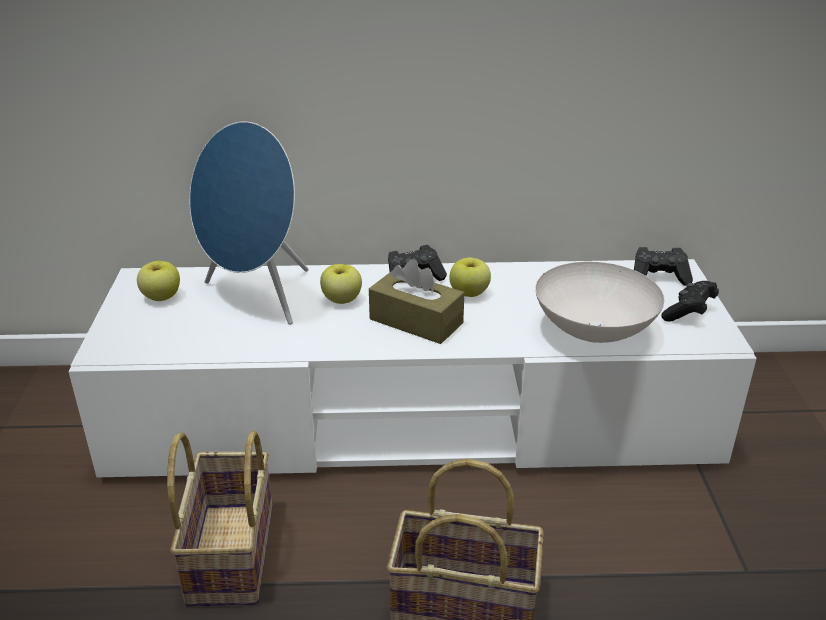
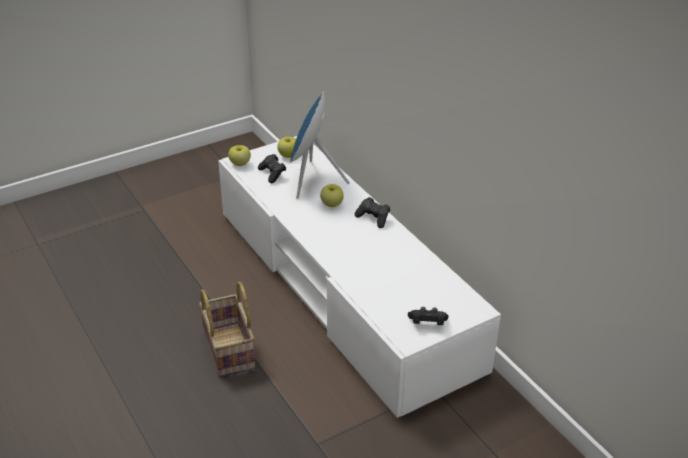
camera: 60 degrees right, 5 degrees up
(229, 551) = (212, 270): basket -> none
(416, 321) = (332, 233): brown tissue box -> none
(469, 293) = (375, 241): apple -> apple (240, 164)
(595, 331) = (375, 294): white bowl -> none
(658, 278) = (459, 304): black game controller -> black game controller (272, 174)

